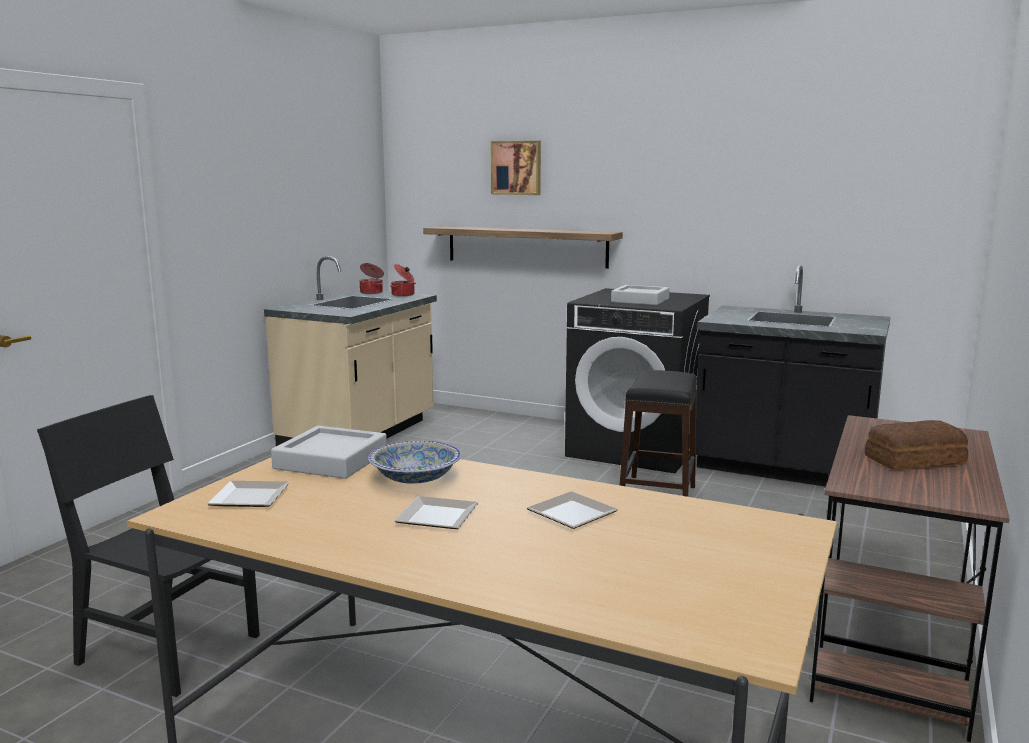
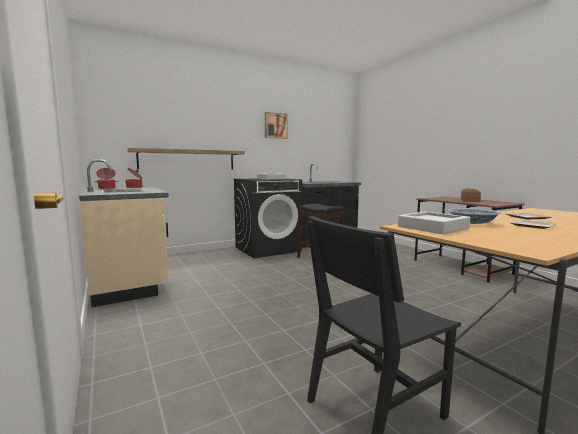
camera: 55 degrees left, 5 degrees down
(252, 497) = (499, 240): plate -> none
(516, 168) = (179, 117): picture -> picture (275, 125)

